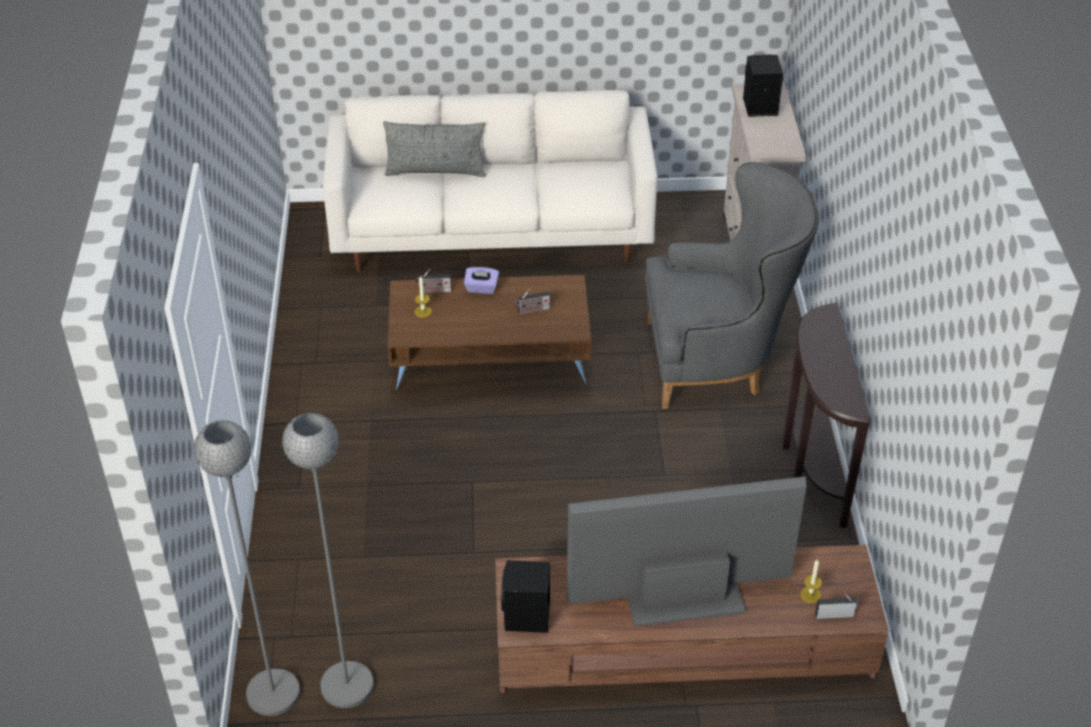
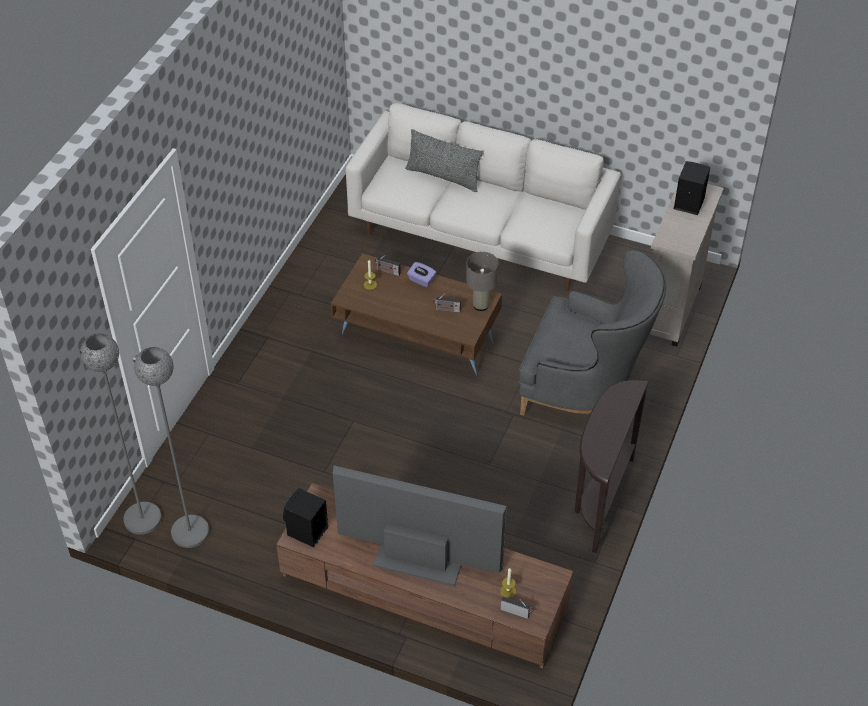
camera: 25 degrees right, 5 degrees up
(569, 294) = (480, 306): none -> grey table lamp

